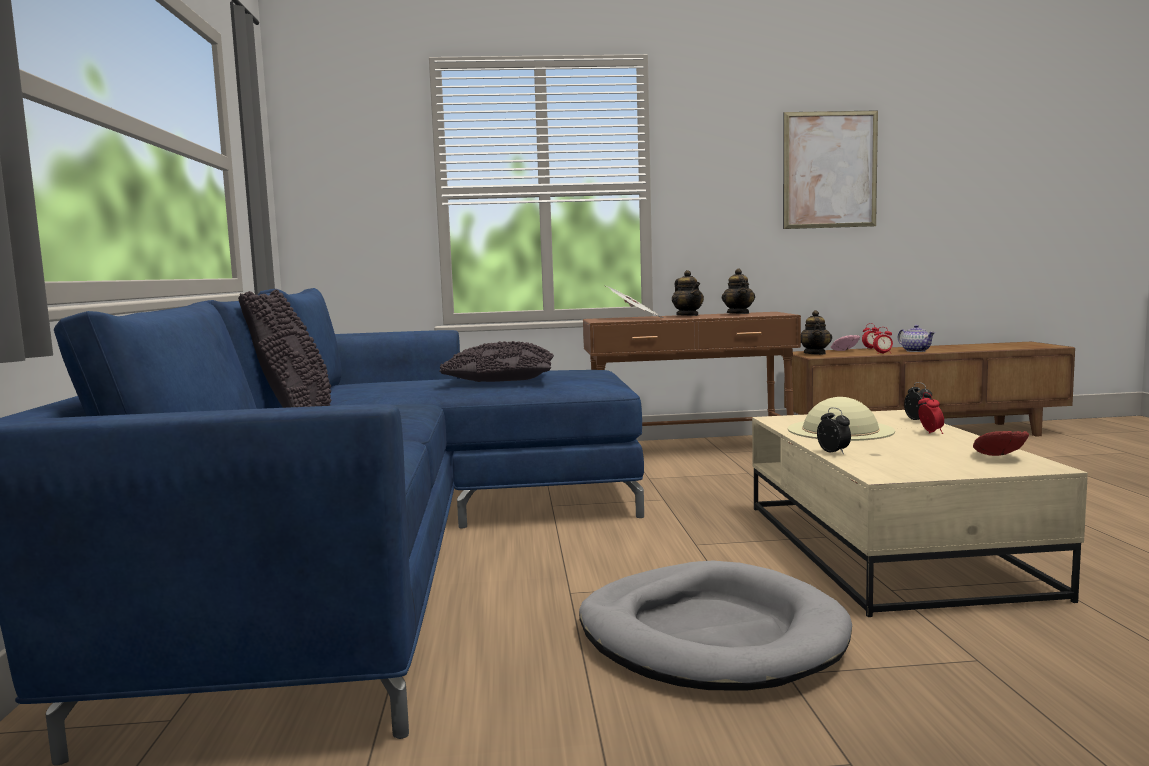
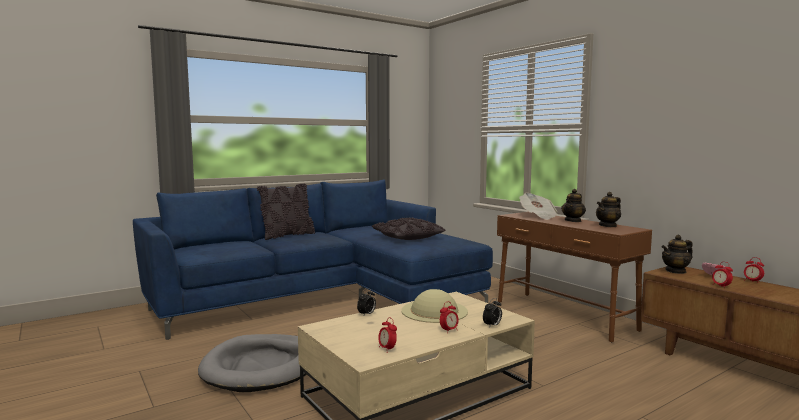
camera: 60 degrees right, 0 degrees up
(830, 170) = (733, 111): picture -> none
(915, 351) = (769, 294): teapot -> none
(998, 456) = (387, 349): red bowl -> alarm clock

